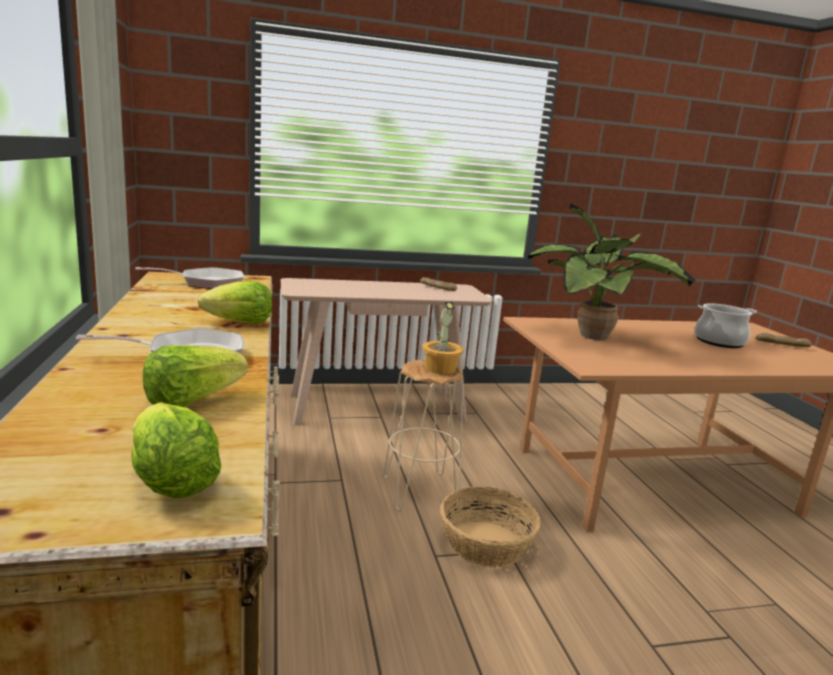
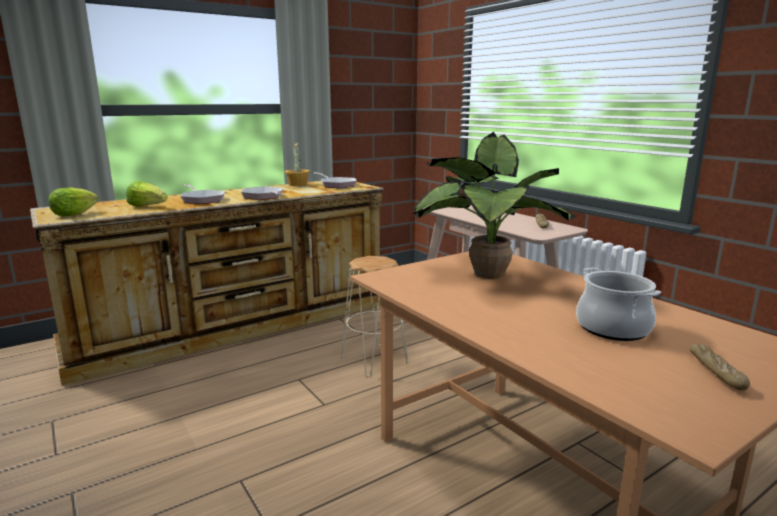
camera: 70 degrees right, 0 degrees up
(240, 323) = (264, 197): lettuce -> frying pan
(440, 368) = (375, 263): potted plant -> potted plant (298, 184)
(485, 544) = (325, 394): basket -> none

